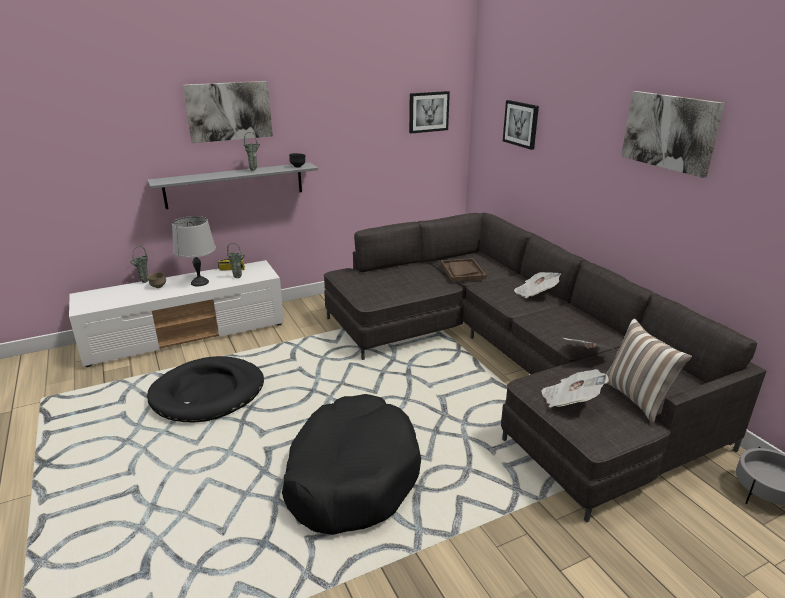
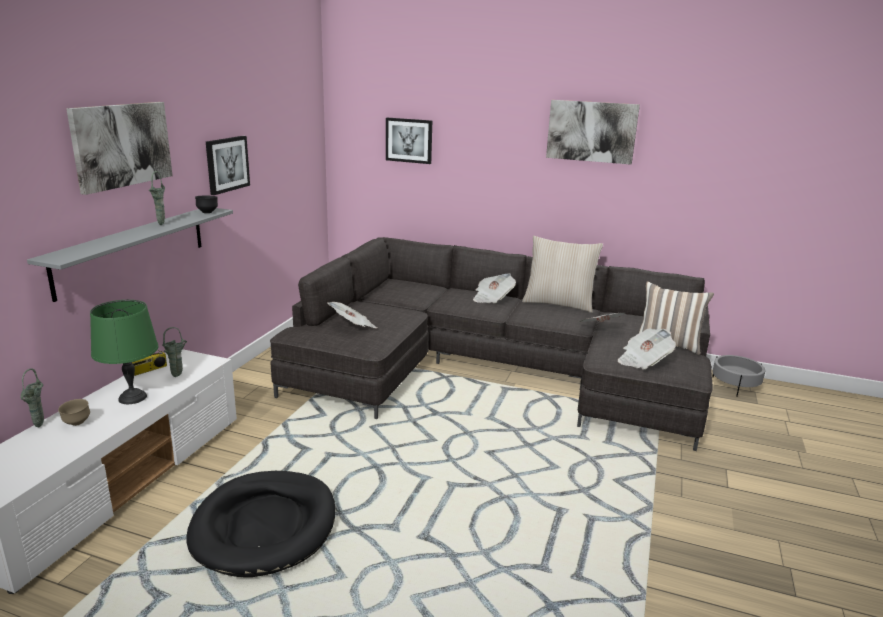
camera: 45 degrees left, 5 degrees down
(199, 282) = (132, 398): grey table lamp -> green table lamp
(351, 476) = (525, 513): black dog bed -> none
(382, 281) = (353, 327): none -> newspaper
(428, 112) = (297, 135): picture -> picture (227, 164)
(462, 271) = (406, 298): brown tray -> none
(593, 318) = (558, 304): none -> beige pillow

